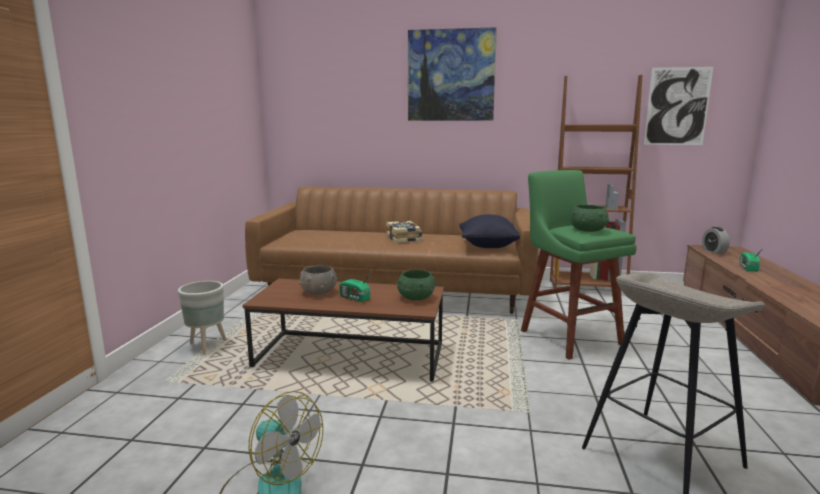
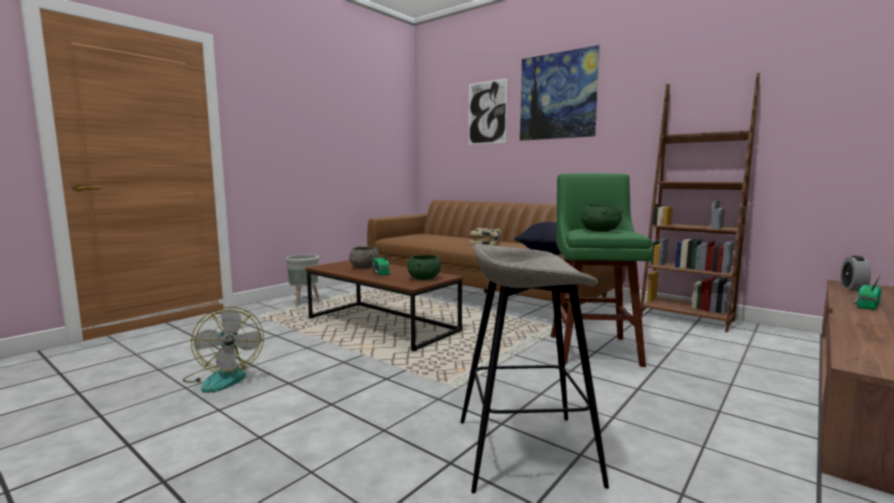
camera: 30 degrees right, 5 degrees down
(677, 106) = (814, 107): picture -> picture (487, 112)

